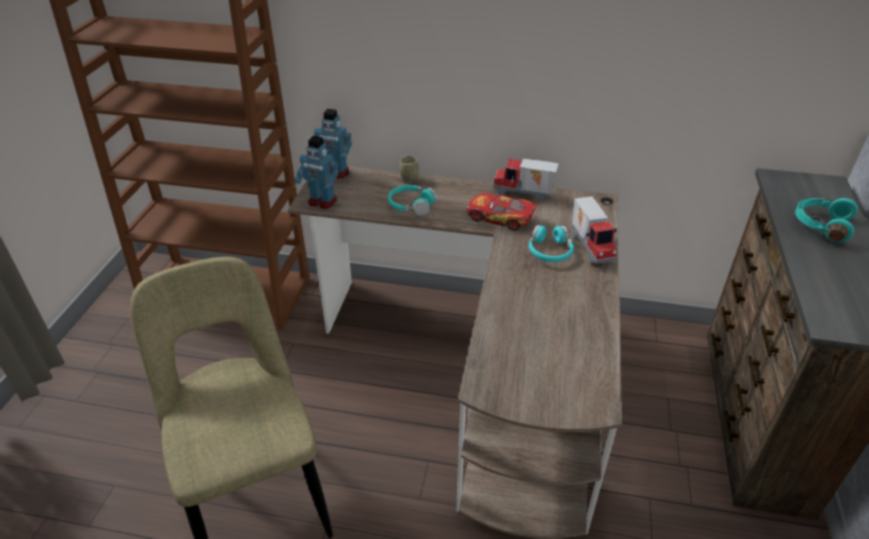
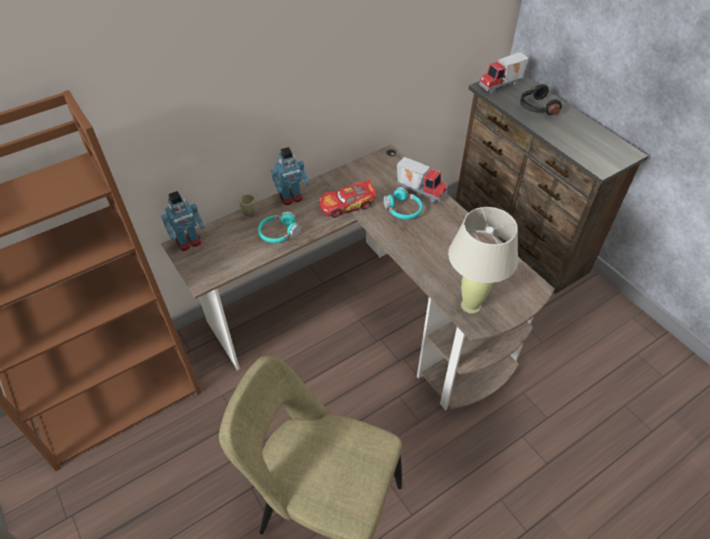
camera: 45 degrees left, 10 degrees up
(322, 202) = (212, 272): toy robot -> toy robot (291, 198)
(500, 370) = (470, 305): none -> beige table lamp
(523, 194) = (338, 178): toy truck -> toy truck (501, 86)
(821, 225) = (536, 107): turquoise headphones -> black headphones

